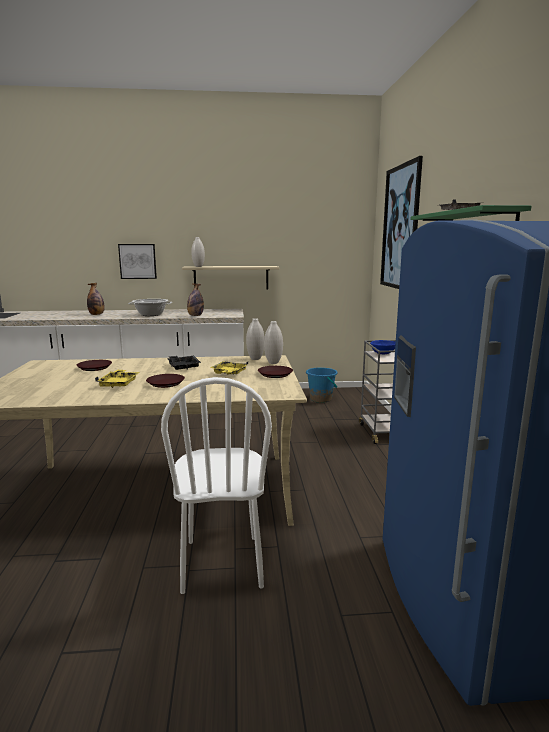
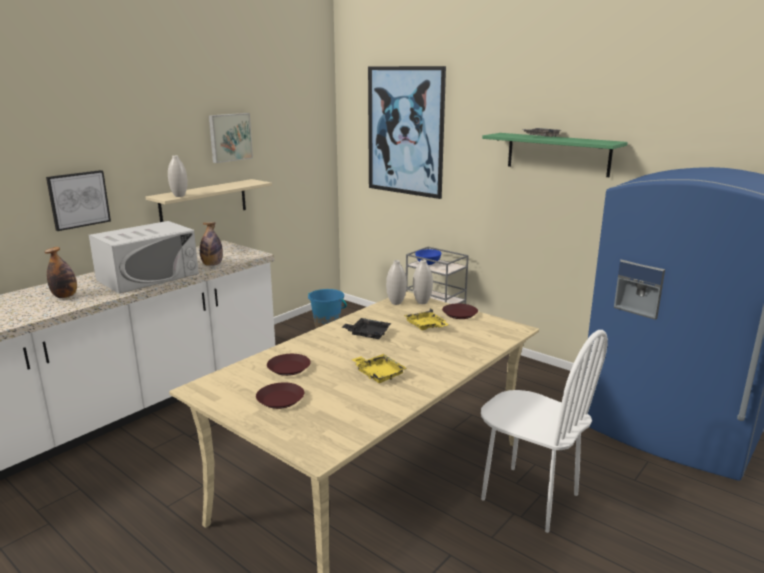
camera: 45 degrees left, 5 degrees up
(151, 314) = (148, 277): cooking pot -> white microwave
(166, 383) = (414, 356): brown plate -> brown plate (281, 399)
(258, 230) = (229, 137): none -> picture

